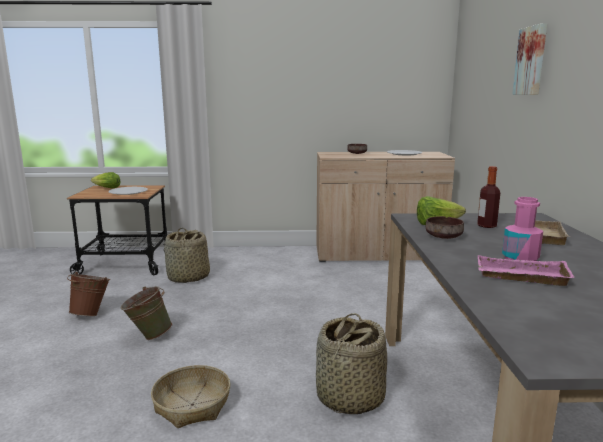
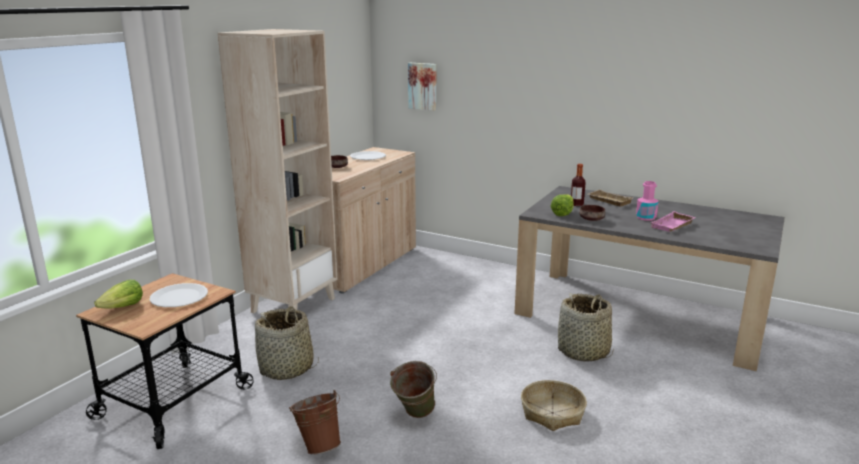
camera: 60 degrees left, 5 degrees up
(280, 254) = (293, 305): none -> beige bookcase
(532, 61) = (525, 76): picture -> picture (423, 86)

